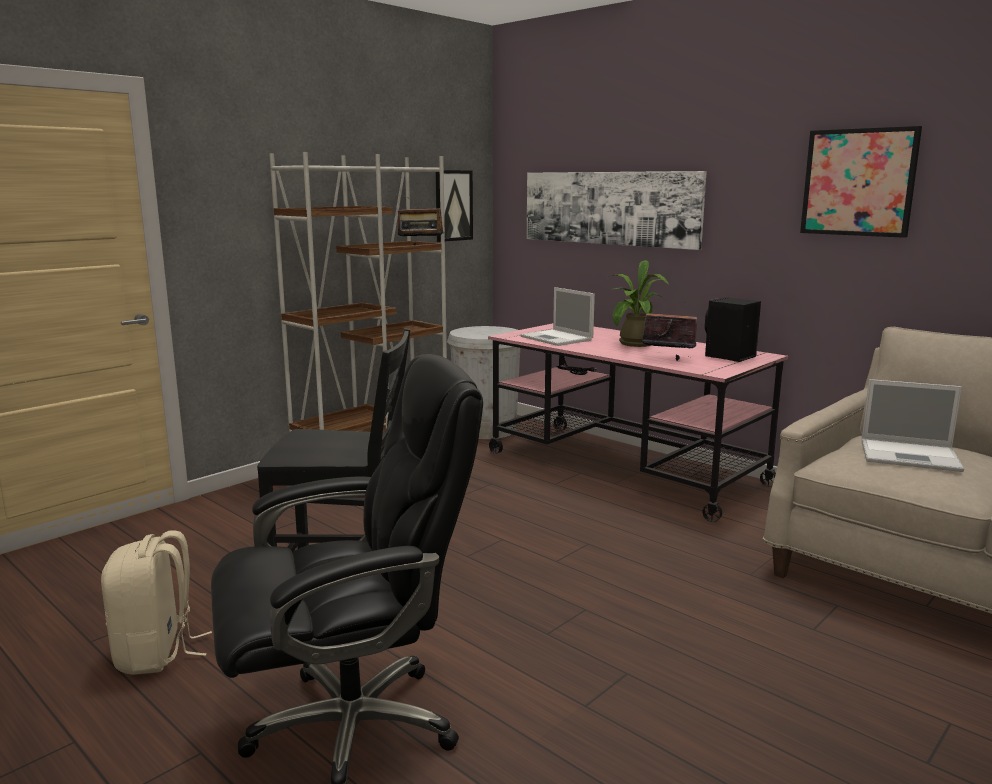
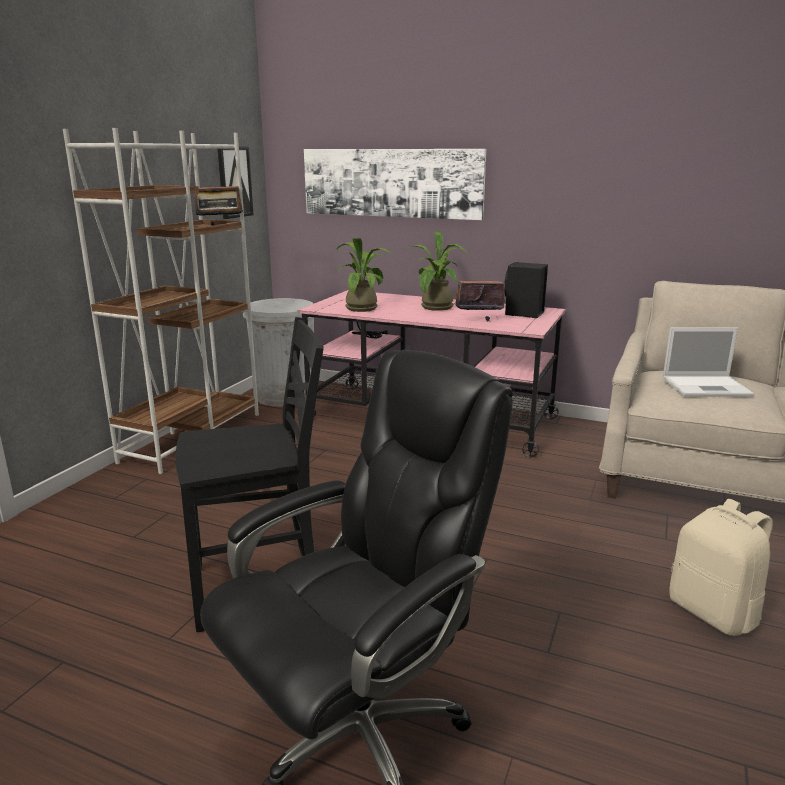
camera: 20 degrees left, 5 degrees up
(157, 653) = (95, 705): beige backpack -> beige backpack (714, 612)
(557, 338) = (363, 308): laptop -> potted plant
(858, 182) = (623, 159): picture -> none

